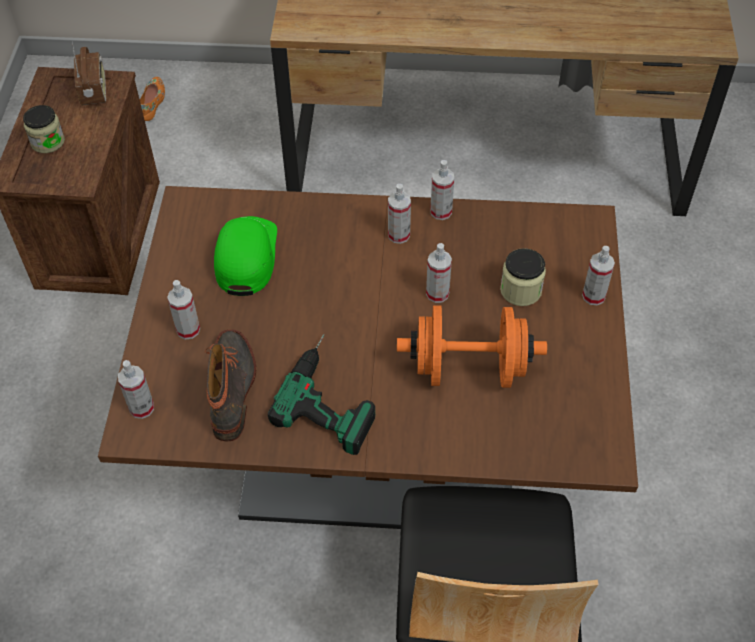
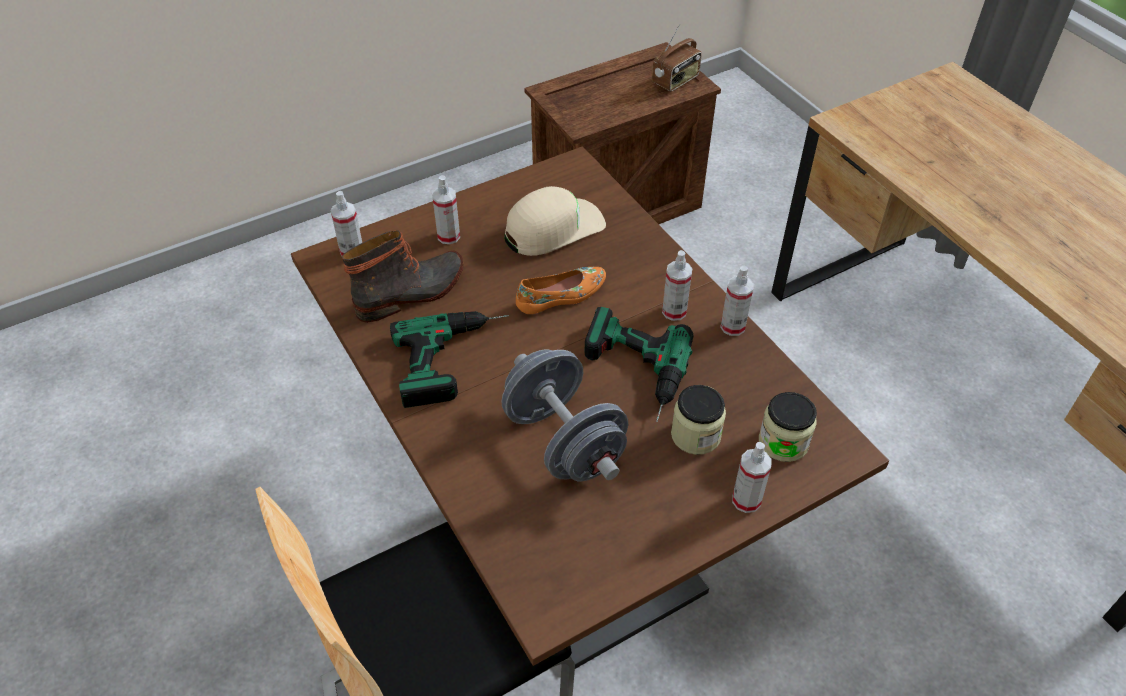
camera: 55 degrees right, 5 degrees down
(48, 142) = (600, 88): jar -> jar (783, 442)
(152, 103) = (772, 156): orange shoe -> orange shoe (562, 296)
(246, 256) = (553, 229): green cap -> beige cap
(437, 293) = (632, 373): spray bottle -> power drill
(469, 368) = (564, 441): orange dumbbell -> grey dumbbell

